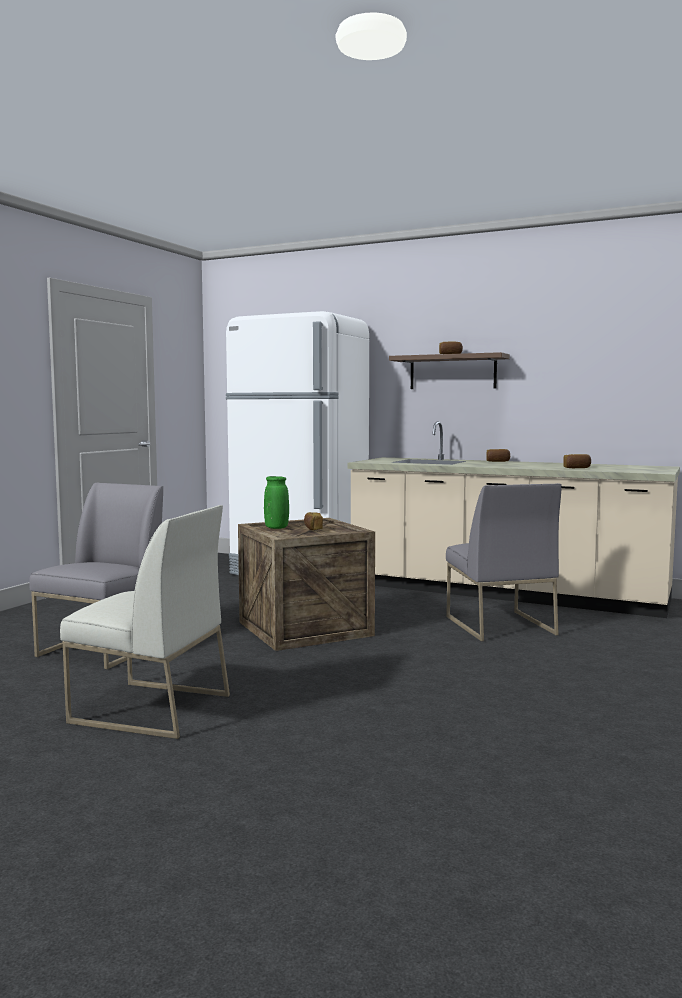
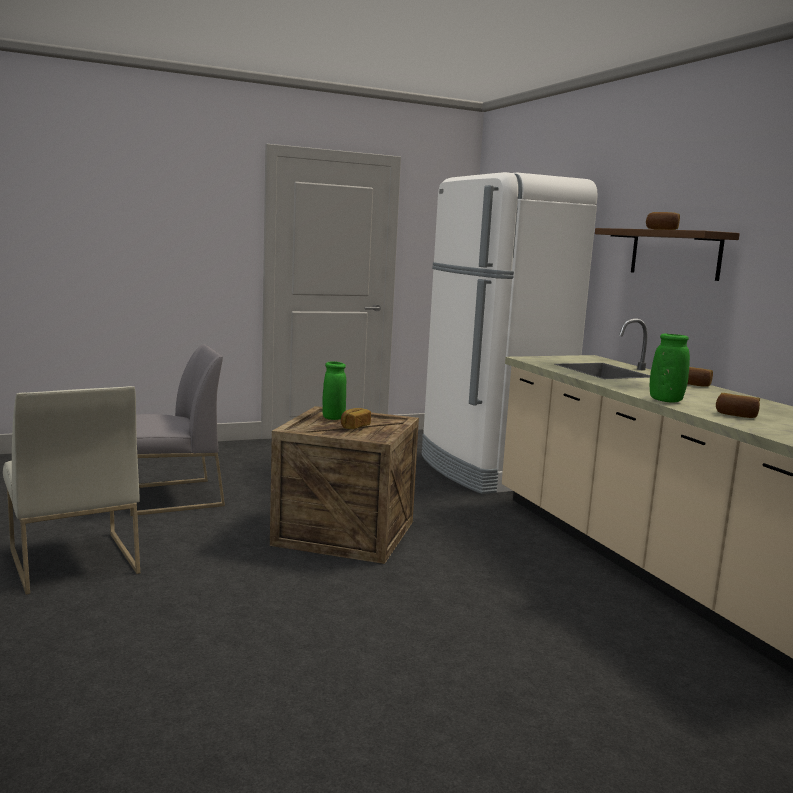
camera: 40 degrees right, 5 degrees up
(498, 625) = (540, 602): grey chair -> none
(525, 467) = (666, 400): none -> green vase

